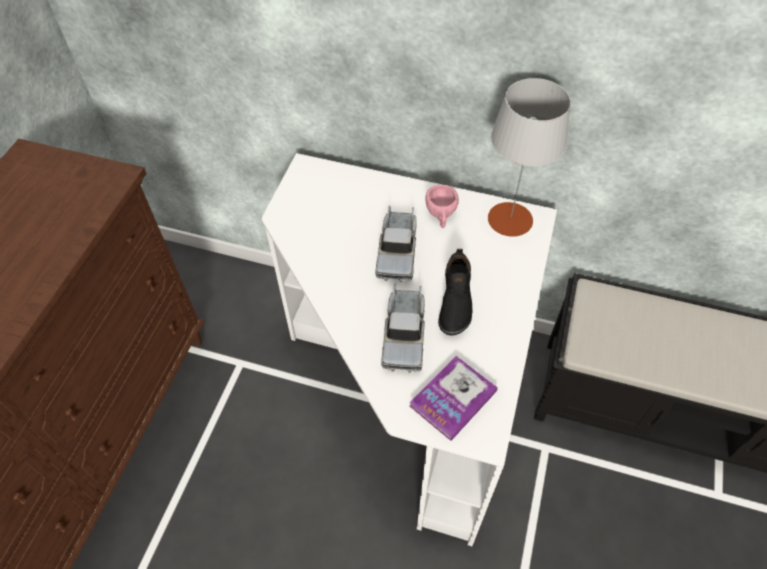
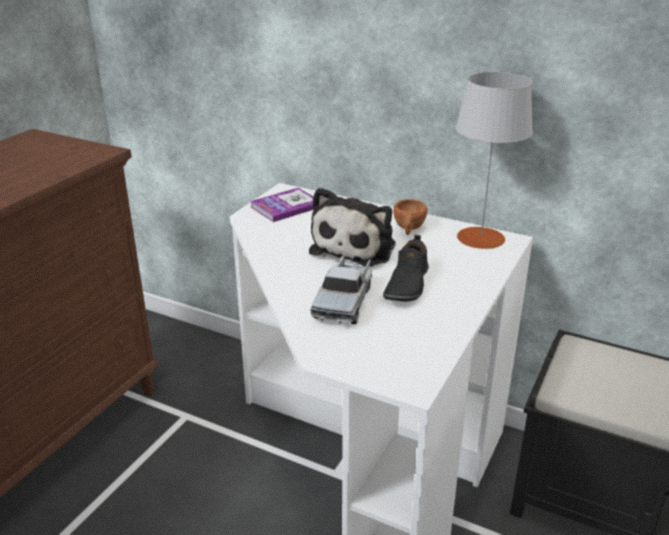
camera: 10 degrees right, 25 degrees down
(397, 251) = (356, 247): toy truck -> plush toy
(441, 215) = (409, 229): pink cup -> brown cup
(453, 398) = (383, 351): book -> book (286, 206)

